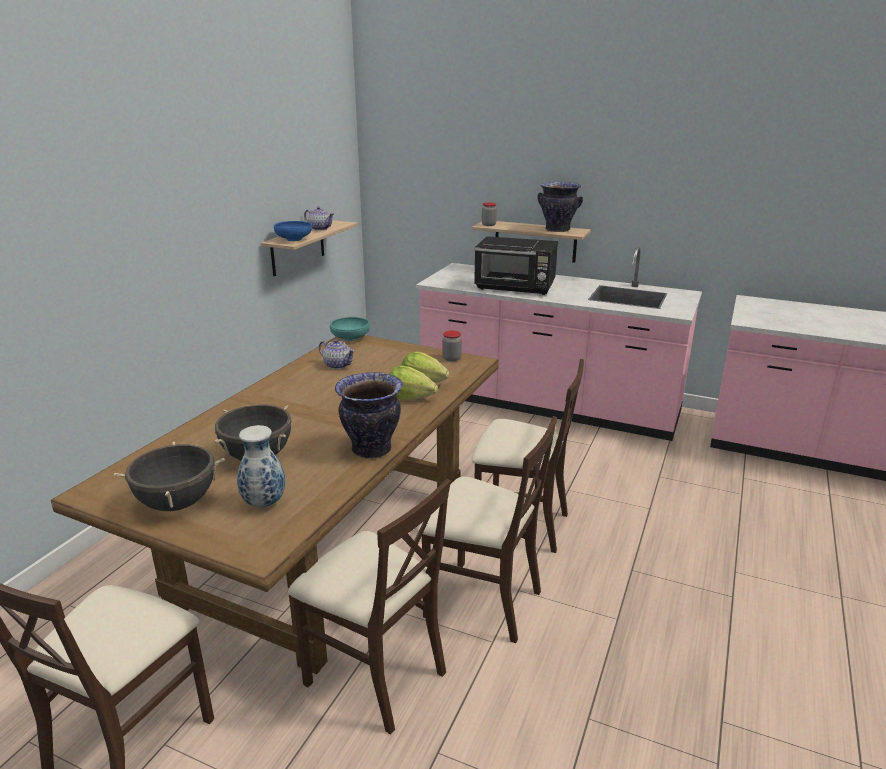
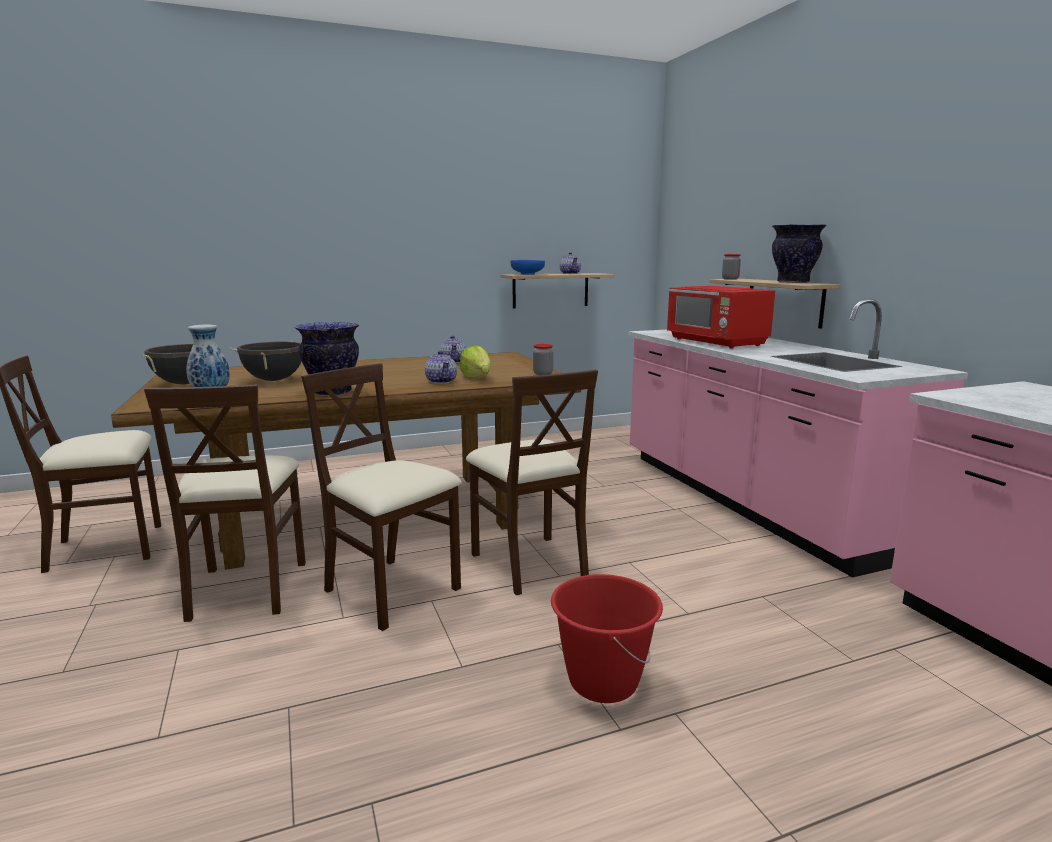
camera: 45 degrees right, 10 degrees down
(350, 338) = (507, 354): turquoise bowl -> none
(409, 397) = (441, 381): lettuce -> teapot
(482, 601) = (392, 591): beige chair -> beige chair turned 150 degrees clockwise
(516, 288) = (716, 342): black microwave -> red microwave
(686, 577) = (602, 681): none -> red bucket

